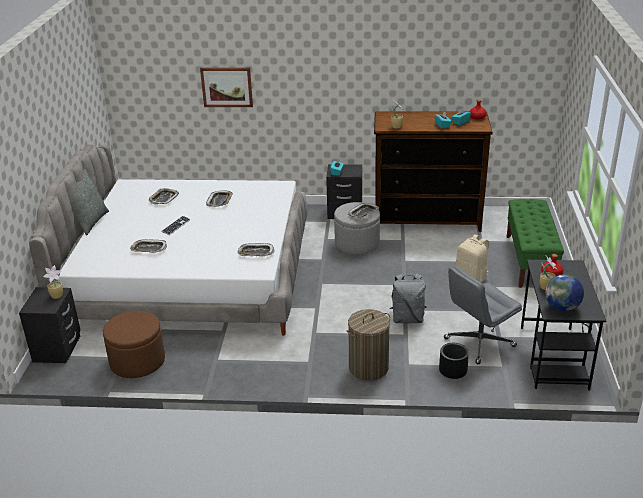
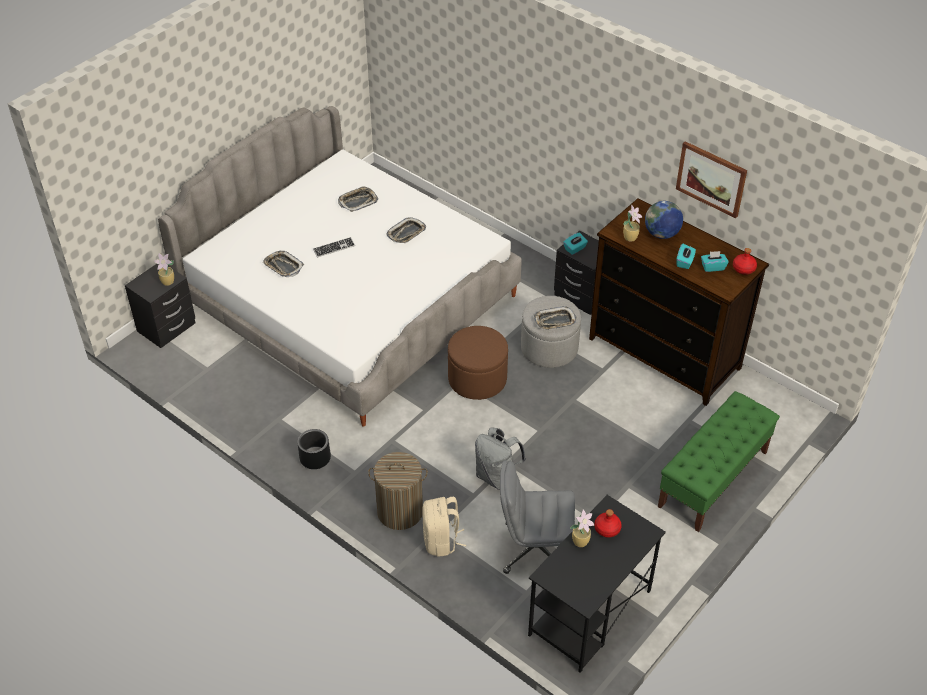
camera: 35 degrees right, 15 degrees up
(90, 222) = (265, 201): grey pillow -> none
(137, 361) = (216, 381): brown ottoman -> brown ottoman (477, 379)
(227, 87) = (485, 92): picture -> picture (711, 178)
(255, 253) = (370, 326): tray -> none
(453, 370) = (474, 565): black planter -> black planter (315, 458)
(471, 276) = (623, 462): beige backpack -> beige backpack (441, 541)
(562, 308) = (564, 576): globe -> globe (661, 234)

